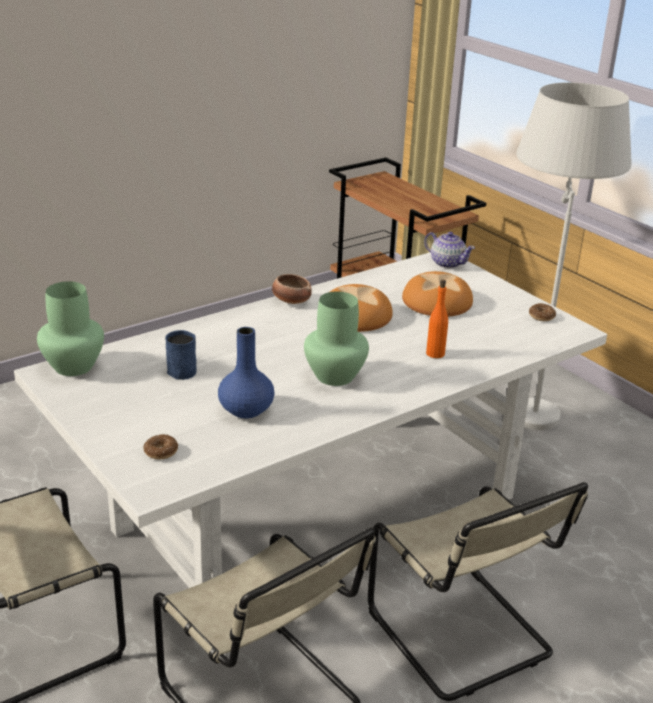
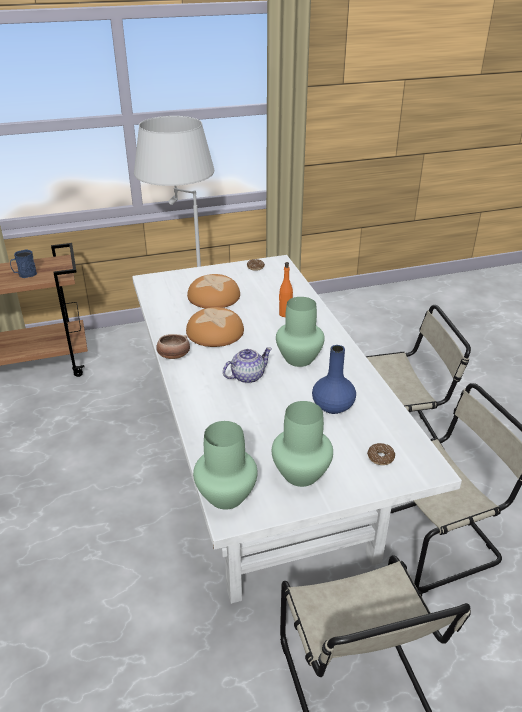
camera: 70 degrees left, 5 degrees up
(118, 403) = (302, 473): none -> green vase
(179, 370) = (259, 431): blue mug -> blue mug (25, 274)
(447, 263) = (158, 279): teapot -> teapot (247, 376)

